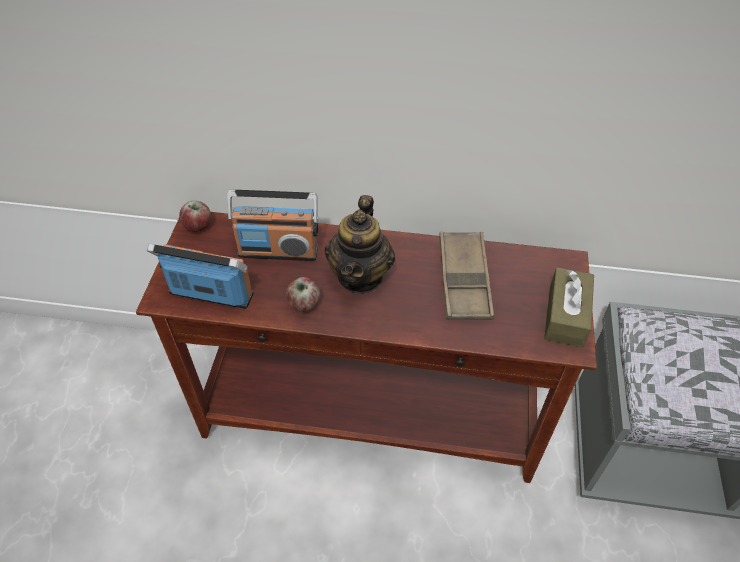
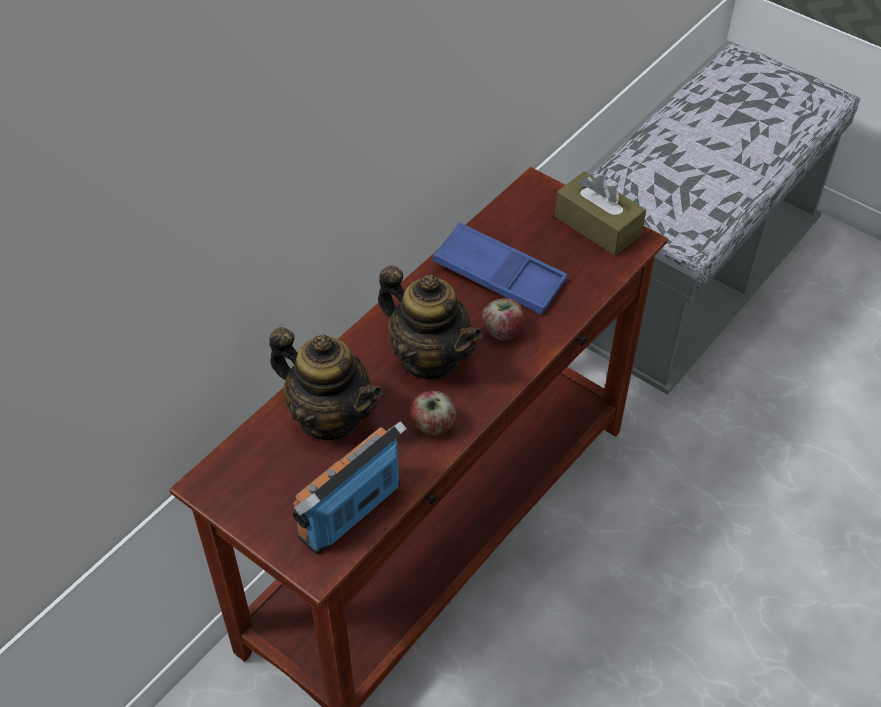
camera: 60 degrees left, 0 degrees up
(198, 226) = (219, 483): apple -> apple (503, 331)
(278, 250) = (330, 416): radio -> teapot
(464, 280) = (499, 275): brown tray -> blue tray

